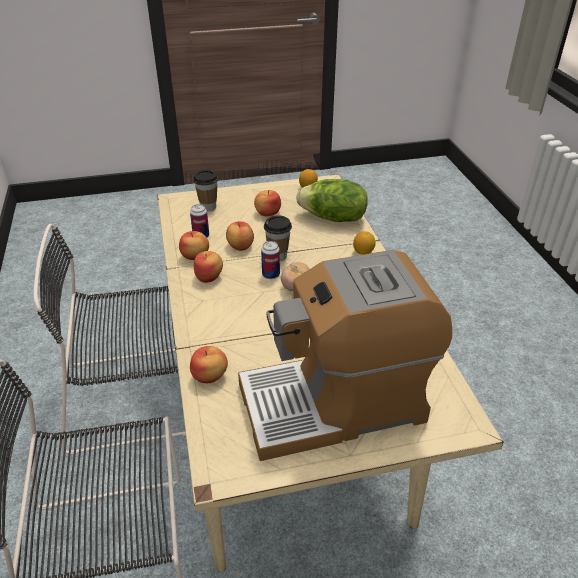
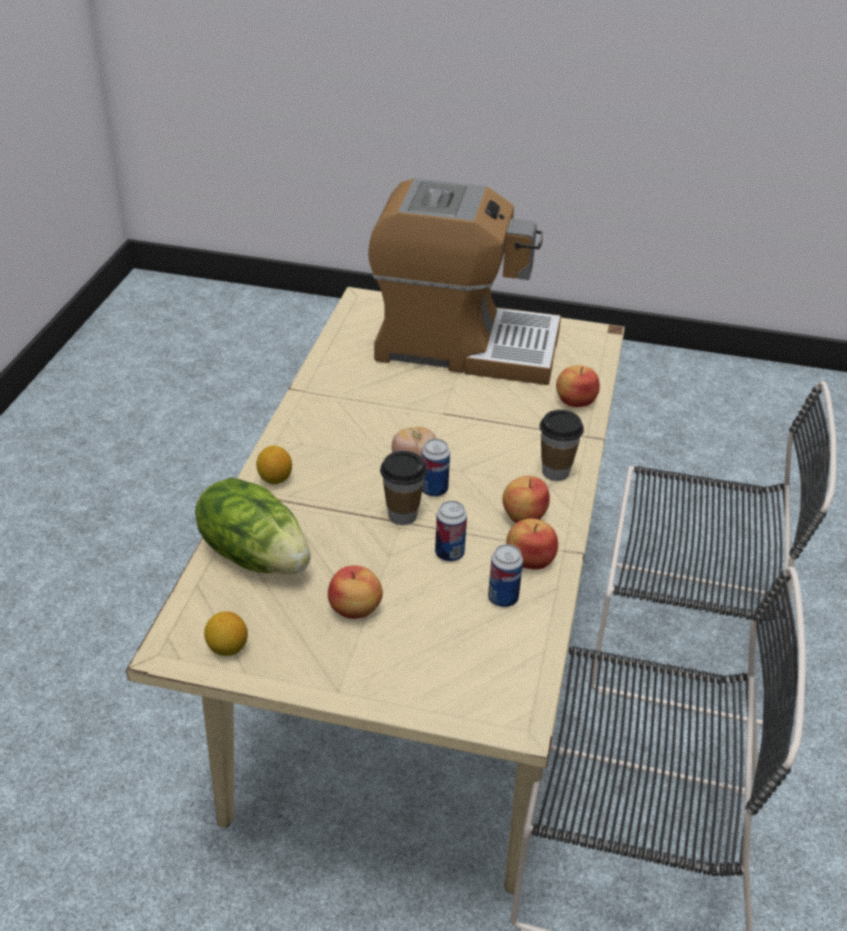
camera: 155 degrees left, 0 degrees up
(208, 207) = (456, 668): cup -> cup (555, 472)
(240, 246) = (449, 553): apple -> can

